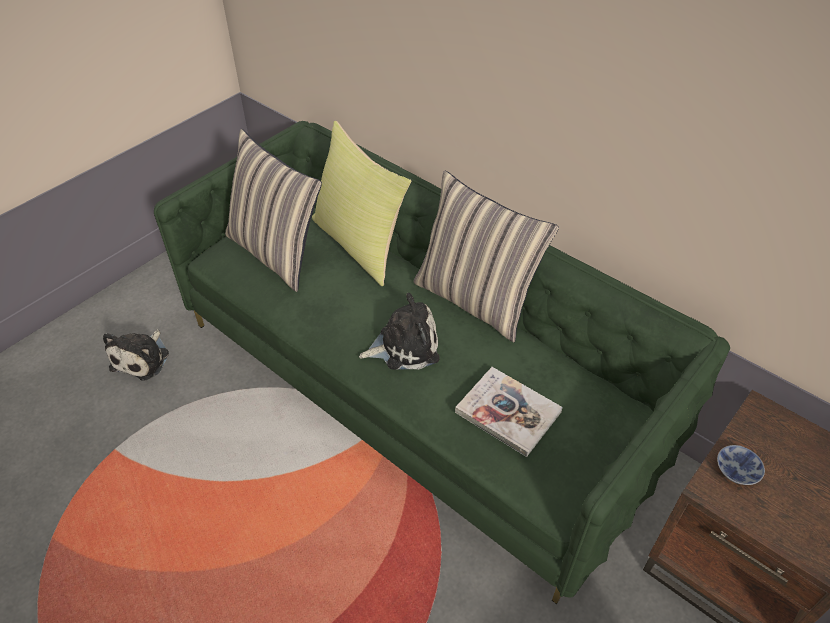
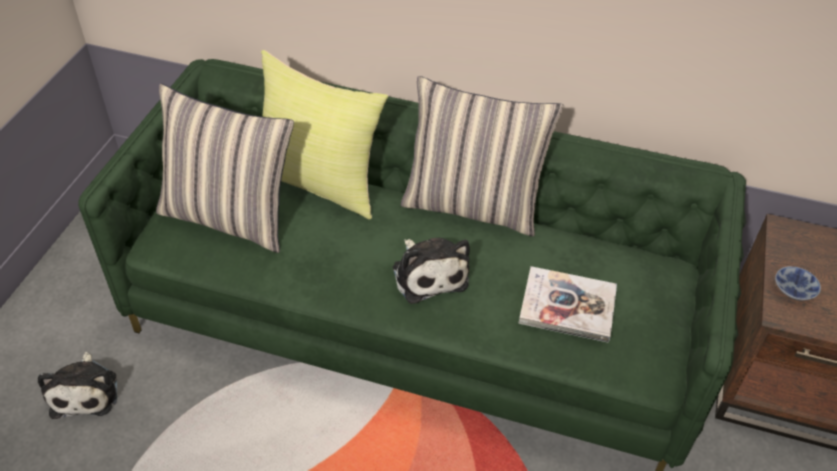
camera: 25 degrees left, 0 degrees up
(404, 346) = (429, 273): plush toy -> plush toy turned 105 degrees clockwise

